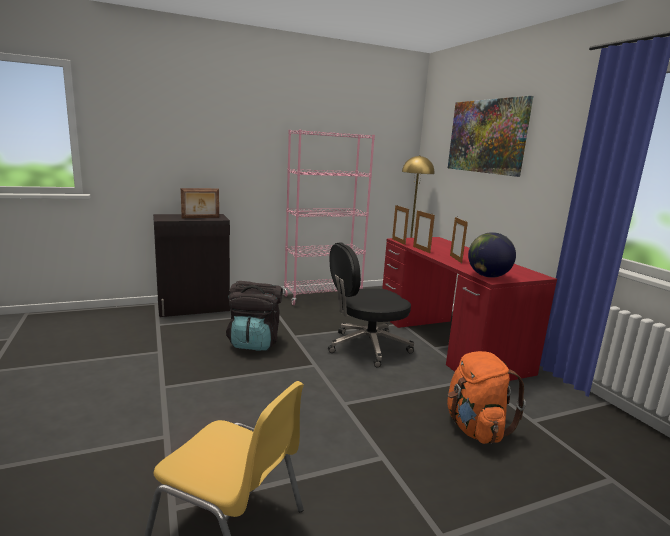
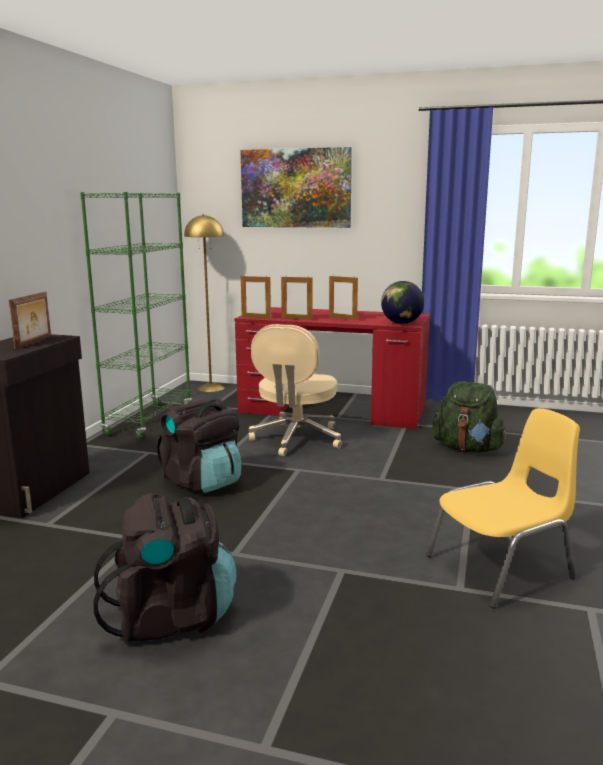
camera: 50 degrees left, 0 degrees up
(69, 395) = (171, 617): none -> black backpack
(323, 297) = (149, 420): pink bookcase -> green bookcase
(366, 347) = (296, 439): black office chair -> beige office chair
(475, 428) = (467, 449): orange backpack -> green backpack

